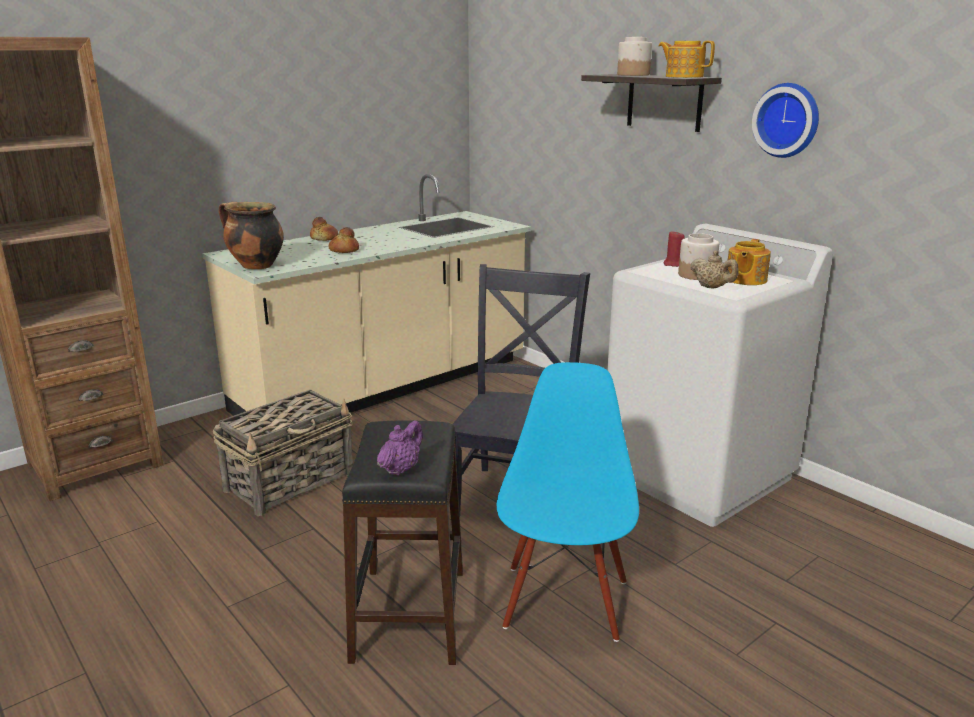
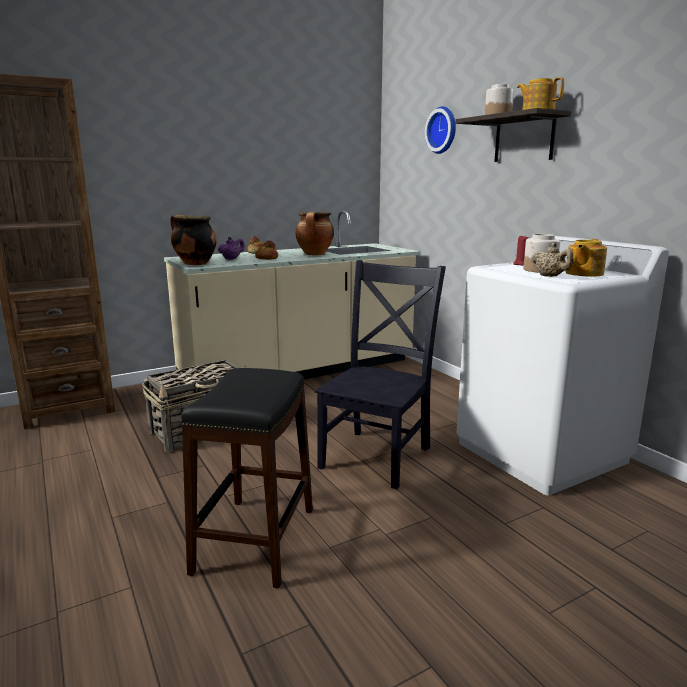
camera: 10 degrees right, 5 degrees down
(400, 469) = (235, 400): purple teapot -> purple teapot (231, 259)
(402, 239) = (315, 254): none -> cooking pot
(564, 602) = (393, 545): blue chair -> none
(788, 120) = (628, 139): wall clock -> wall clock (443, 130)

